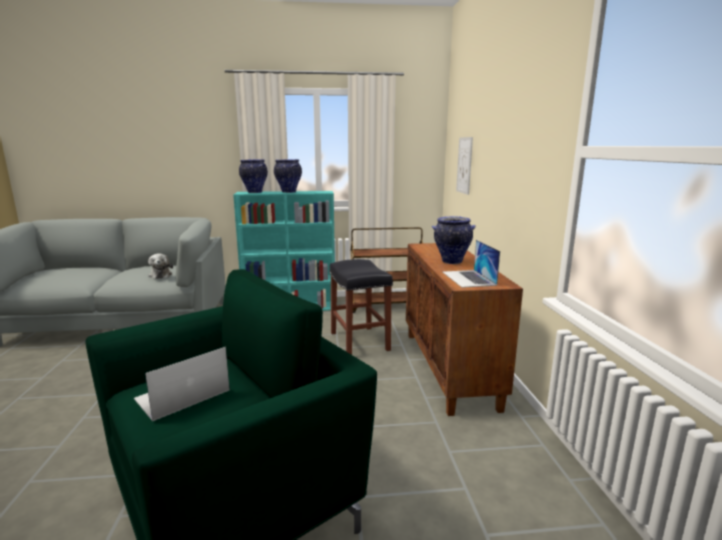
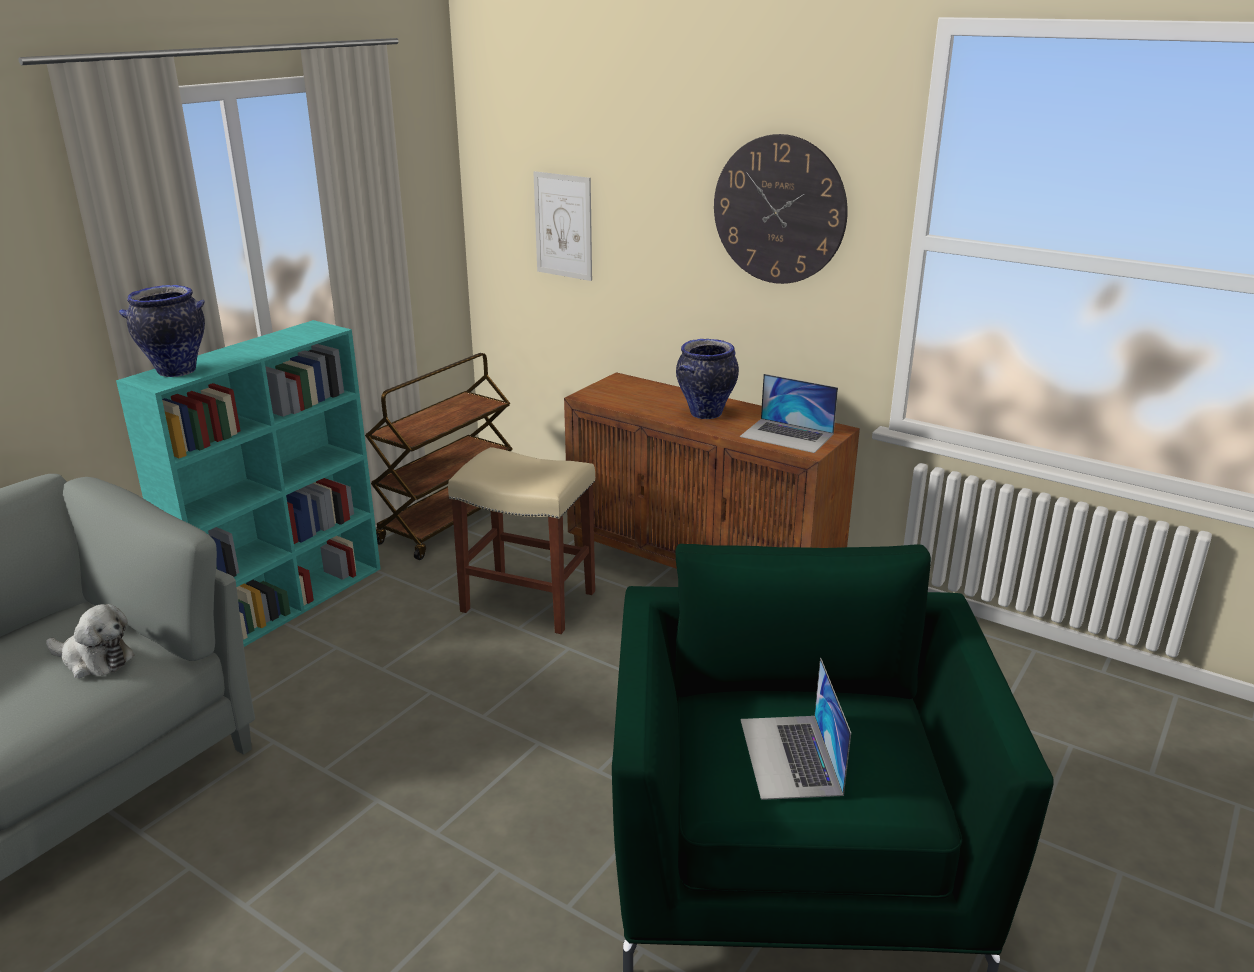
camera: 50 degrees left, 10 degrees up
(288, 192) = (247, 349): vase -> none
(360, 342) = (530, 601): black stool -> beige stool
(525, 141) = (779, 210): none -> wall clock

